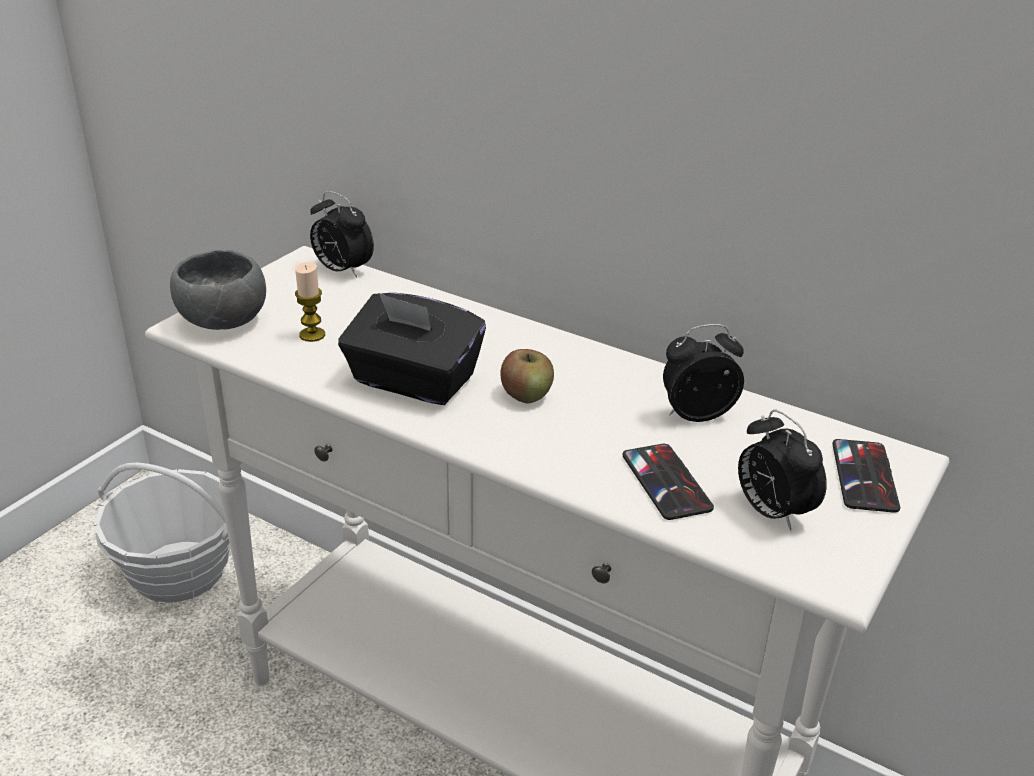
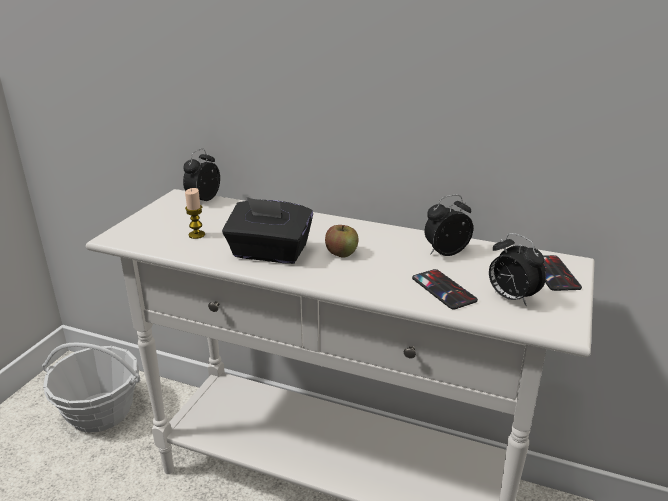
camera: 10 degrees left, 5 degrees down
(221, 321) = (135, 233): grey bowl -> none
(342, 271) = (203, 199): alarm clock -> alarm clock turned 90 degrees clockwise

